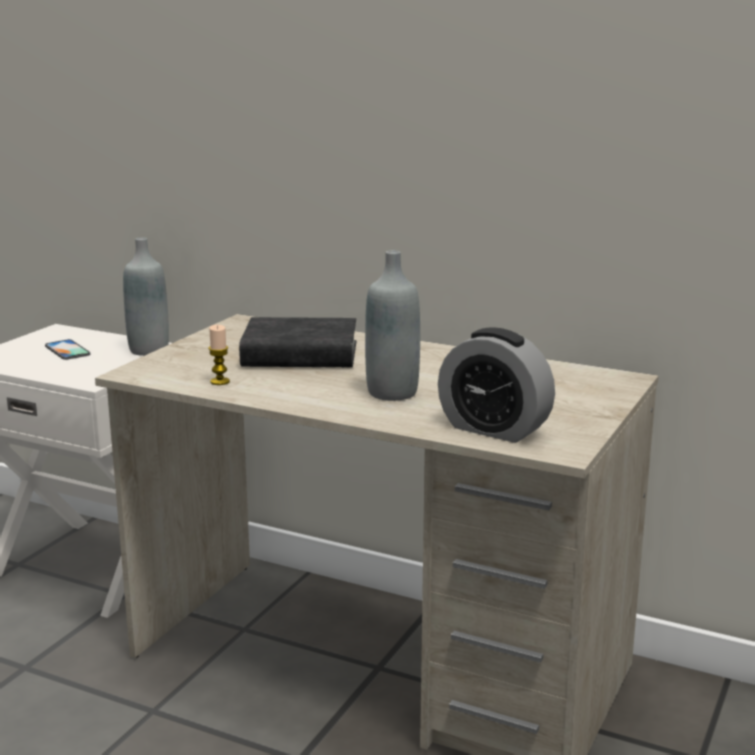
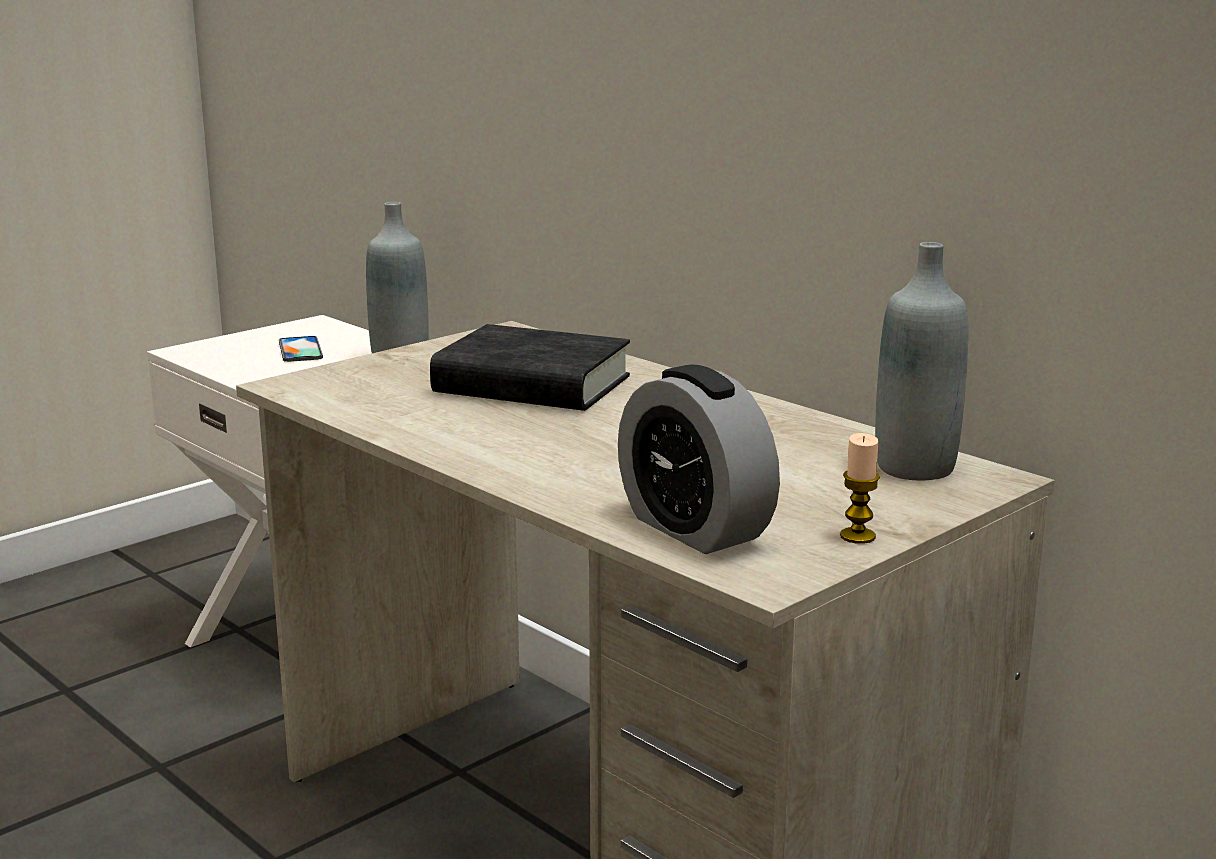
camera: 20 degrees right, 0 degrees up
(220, 382) = (383, 409): candle -> candle (857, 536)
(392, 393) = (601, 454): grey bottle -> grey bottle (914, 468)

